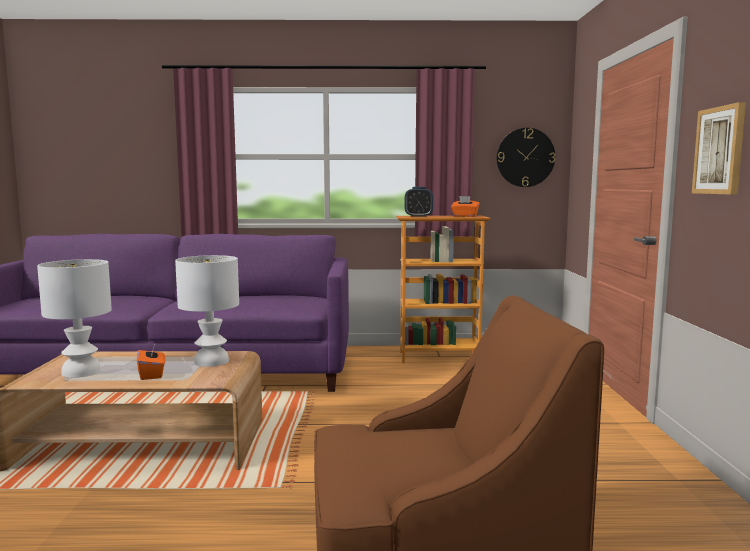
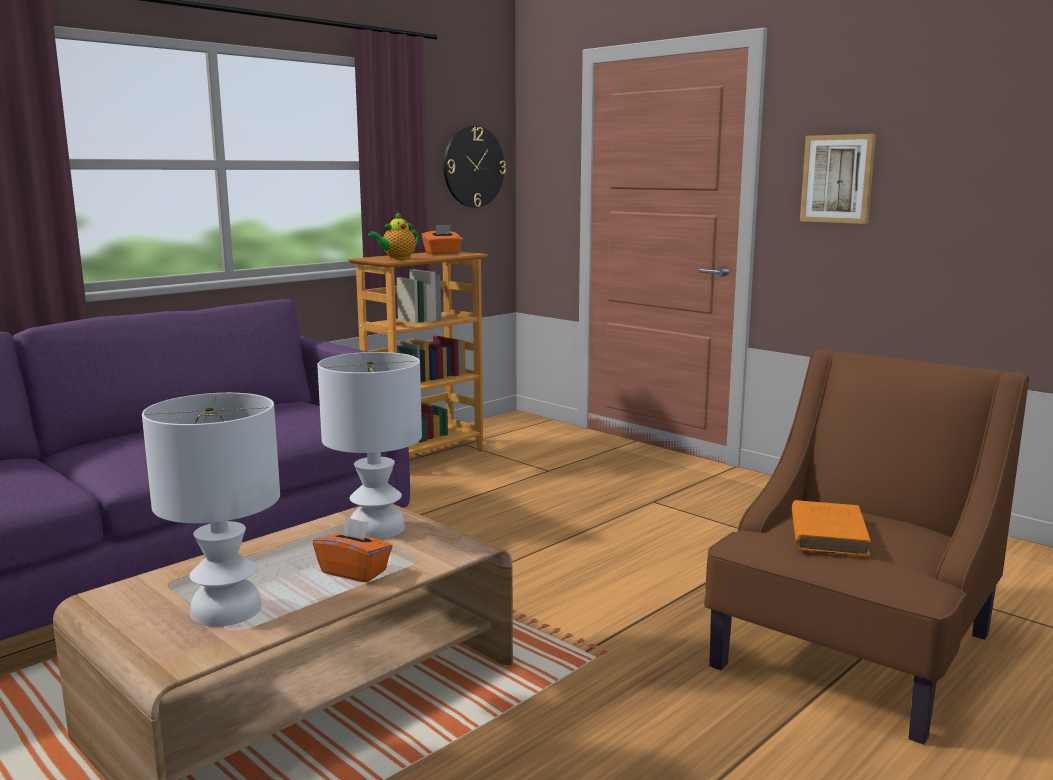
camera: 45 degrees left, 5 degrees up
(385, 442) = (828, 533): none -> orange book
(418, 216) = (397, 258): alarm clock -> teapot

